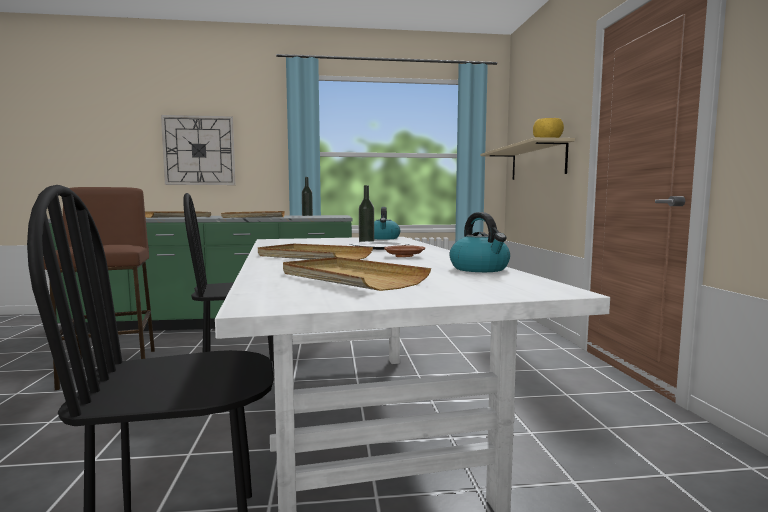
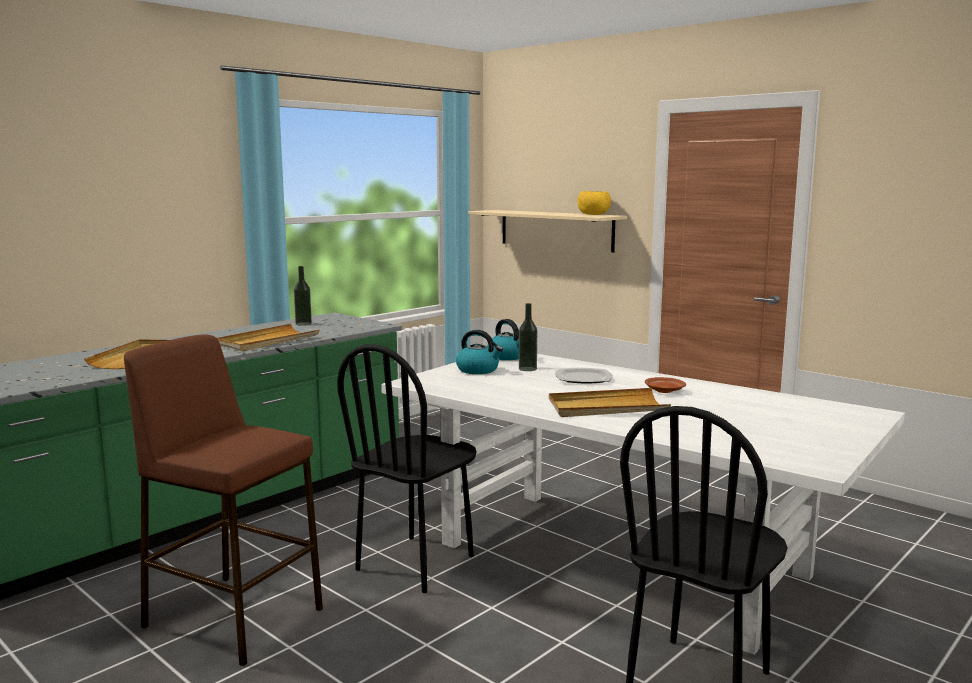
camera: 40 degrees left, 5 degrees up
(199, 150) = (90, 227): wall clock -> none
(349, 278) = (752, 430): beige tray -> none
(480, 269) = (770, 398): kettle -> kettle (478, 370)

